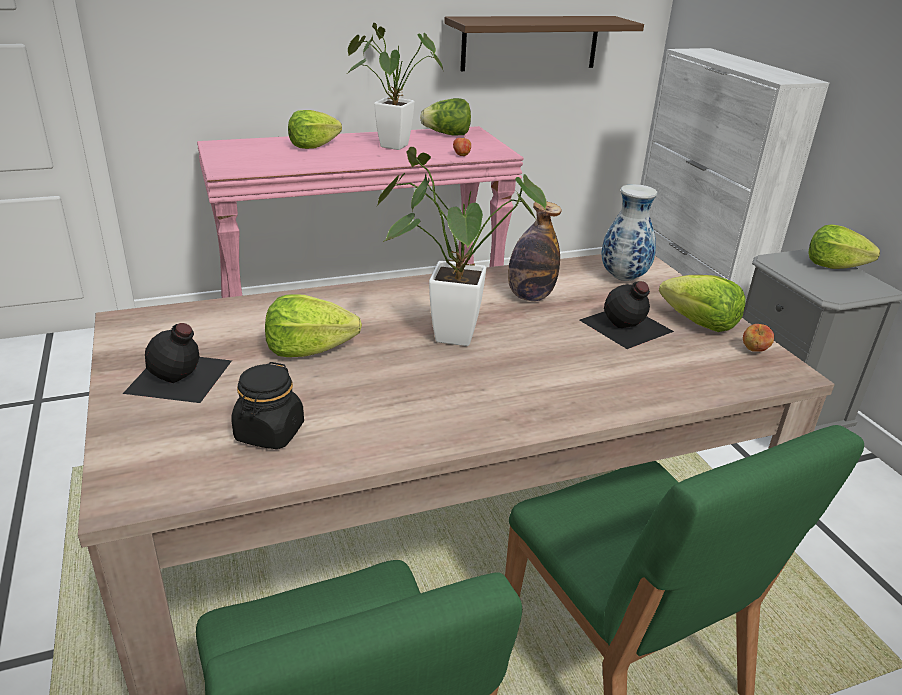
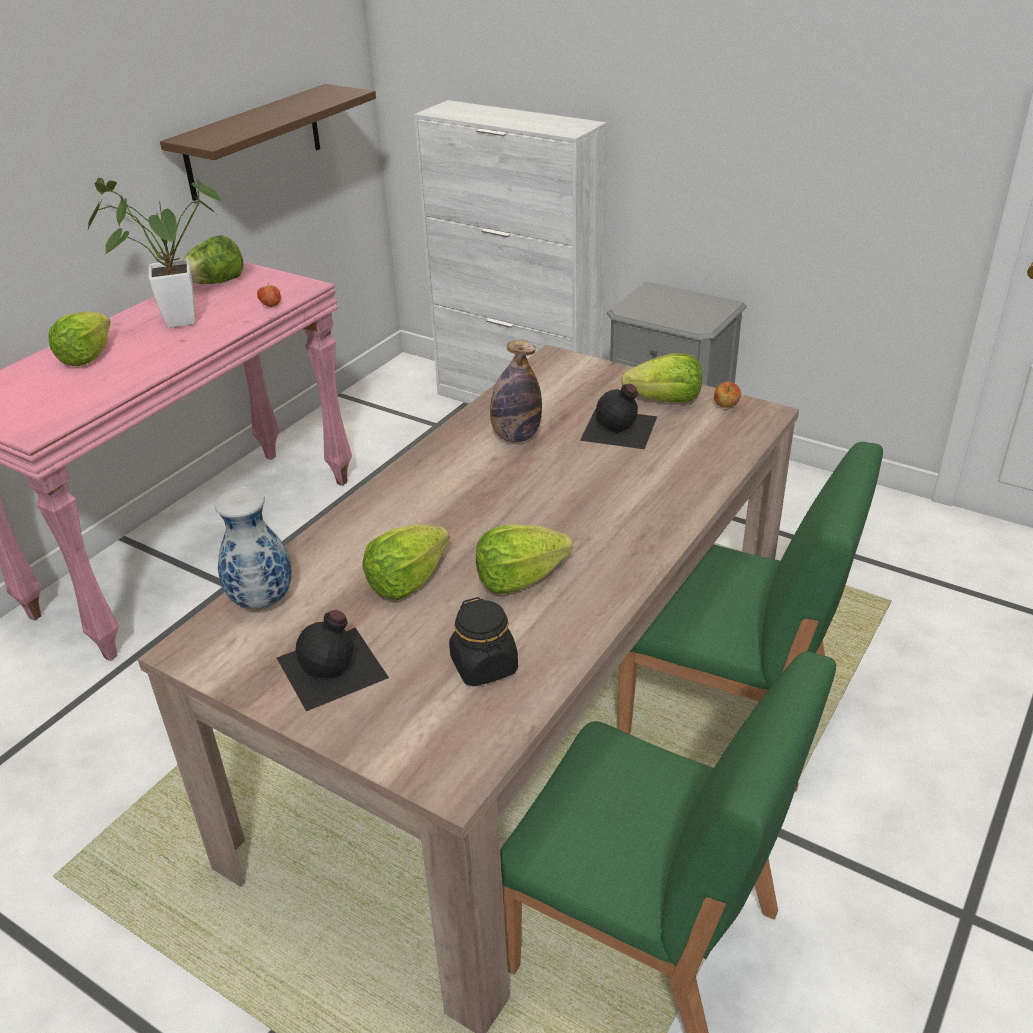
camera: 35 degrees left, 5 degrees up
(444, 335) = (497, 508): potted plant -> none
(622, 277) = (563, 382): vase -> vase (260, 601)
(834, 266) = (674, 296): lettuce -> lettuce (519, 579)

